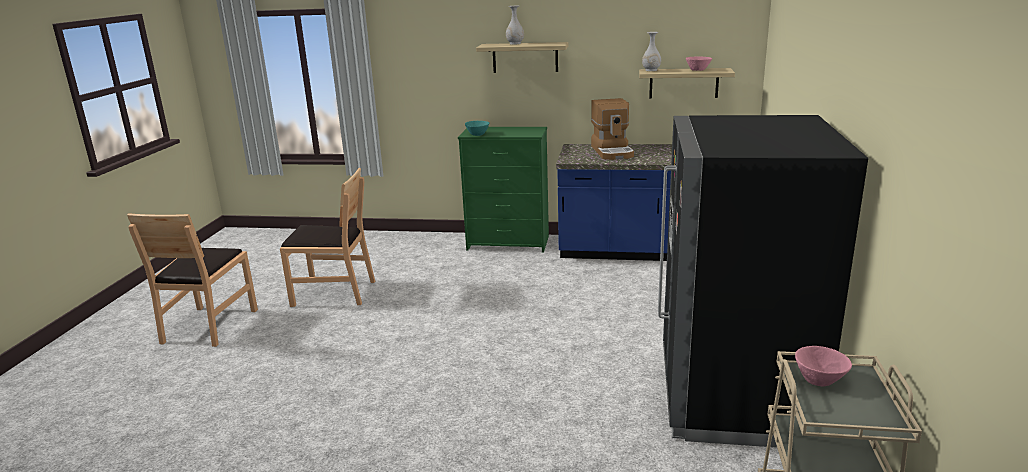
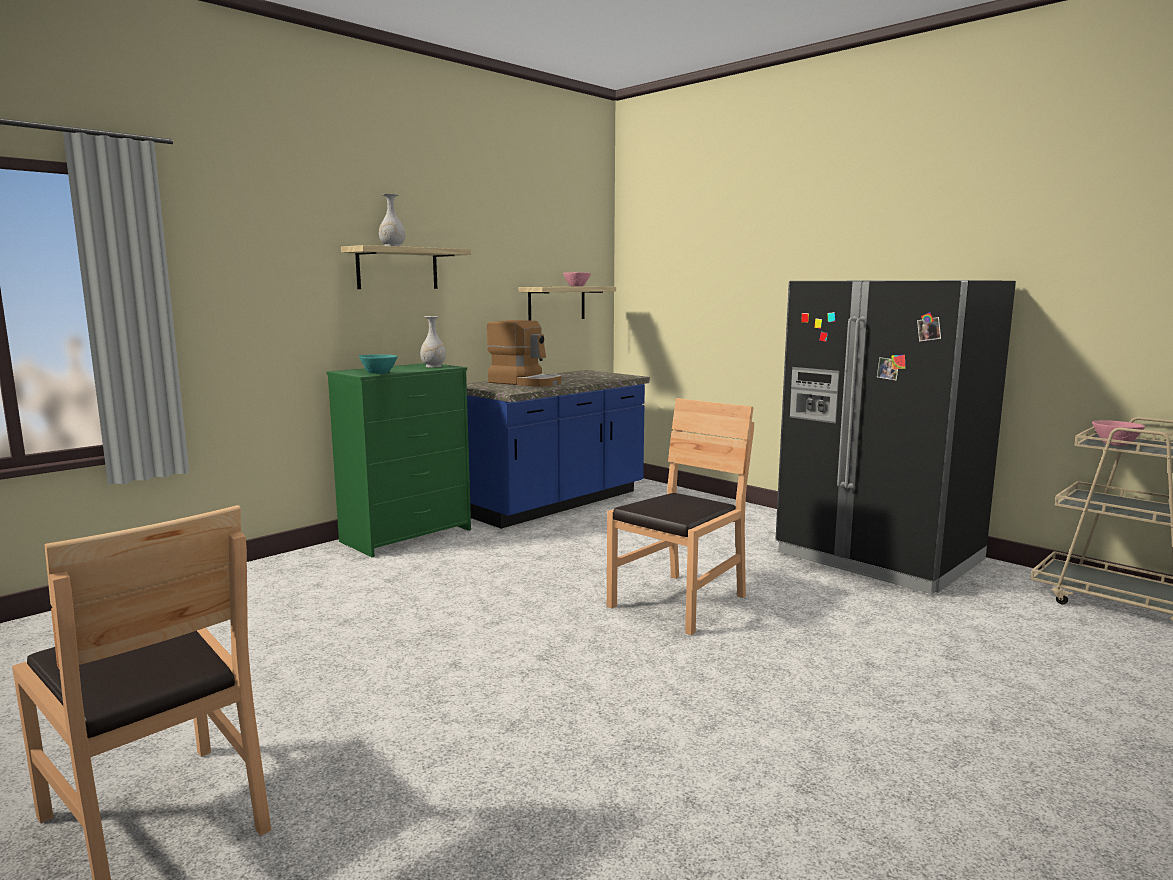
camera: 55 degrees left, 10 degrees down
(334, 293) = (299, 665): brown chair -> brown chair (679, 602)
(651, 70) = (536, 286): white vase -> white vase (433, 366)

